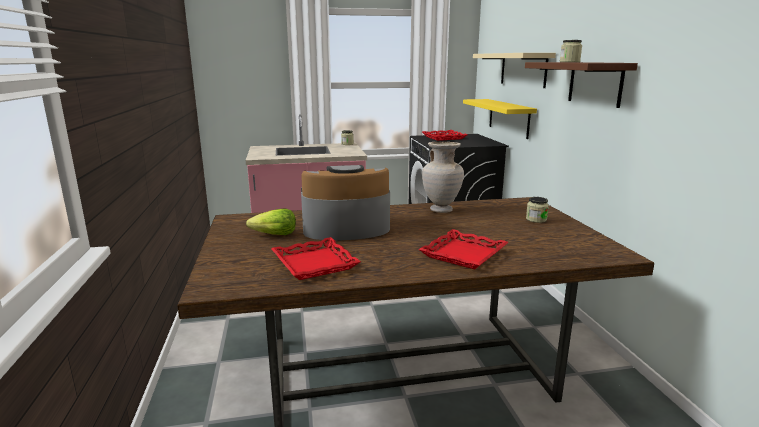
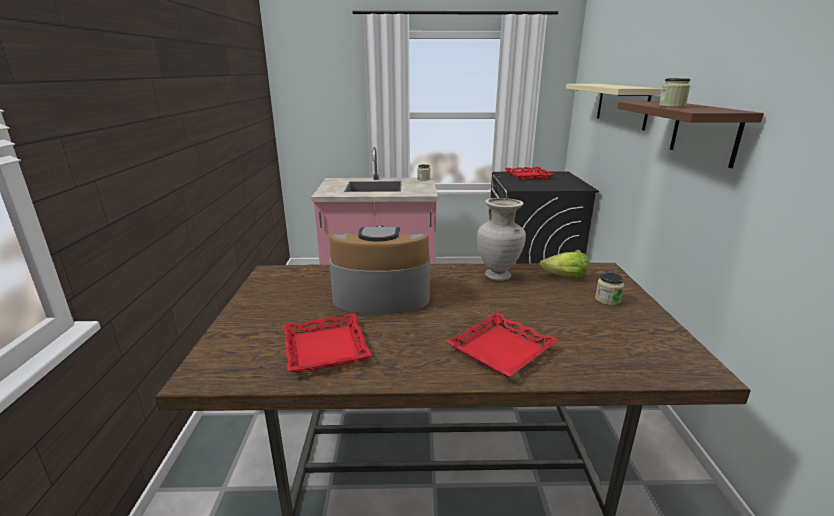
camera: 10 degrees right, 5 degrees up
(274, 235) = (302, 300): lettuce -> lettuce (564, 277)
(508, 117) = (601, 159): yellow shelf -> none

